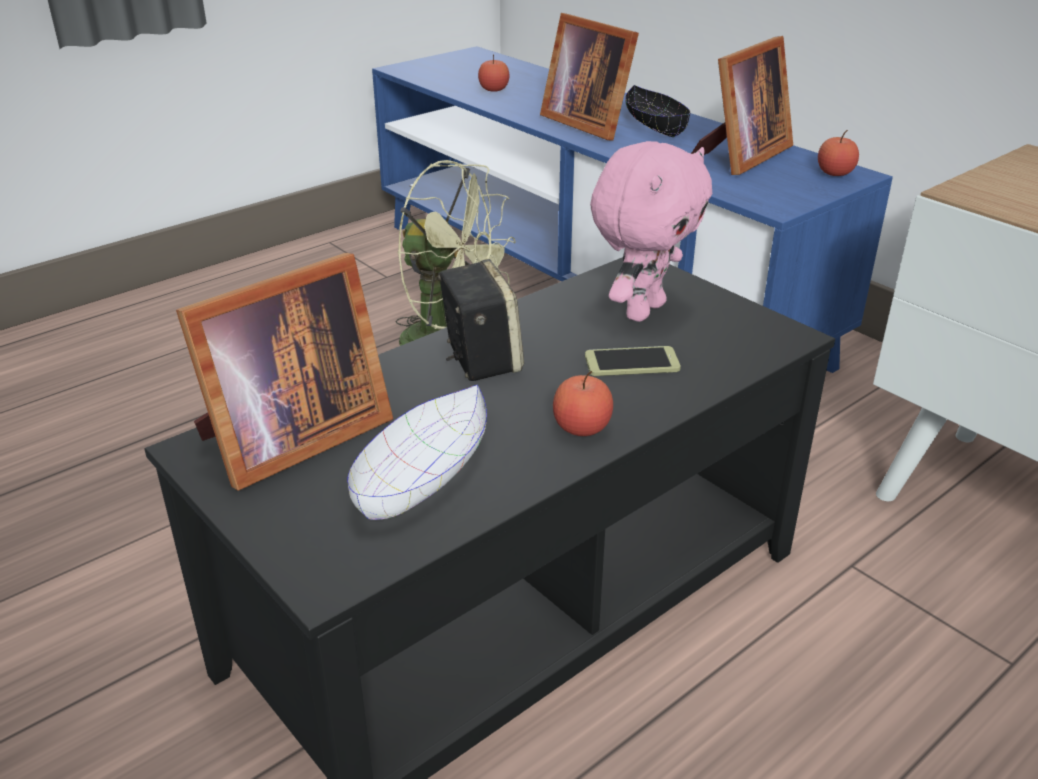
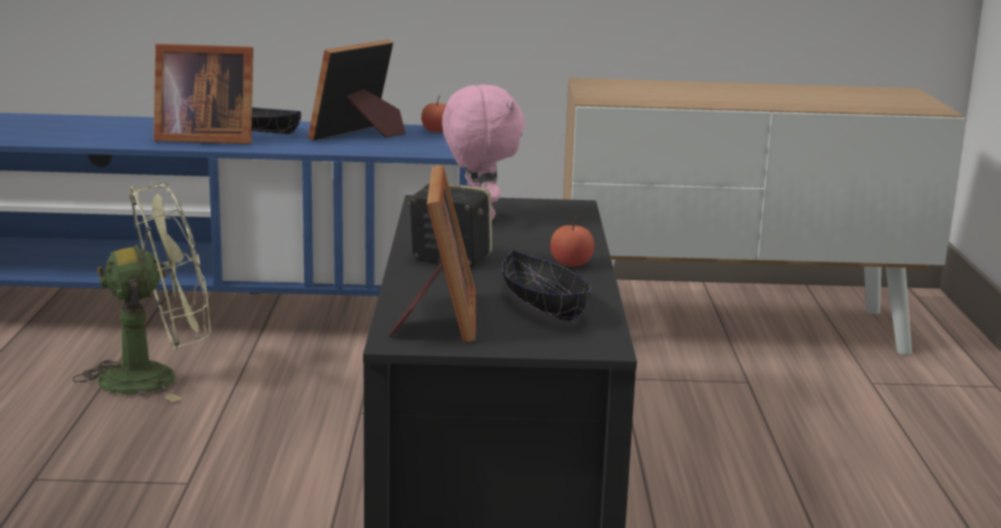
camera: 50 degrees left, 15 degrees down
(424, 472) = (543, 302): white bowl -> black bowl
(494, 89) = (60, 134): apple -> none
(632, 363) = (530, 236): phone -> none
(739, 157) = (360, 135): picture frame -> picture frame turned 135 degrees counterclockwise

